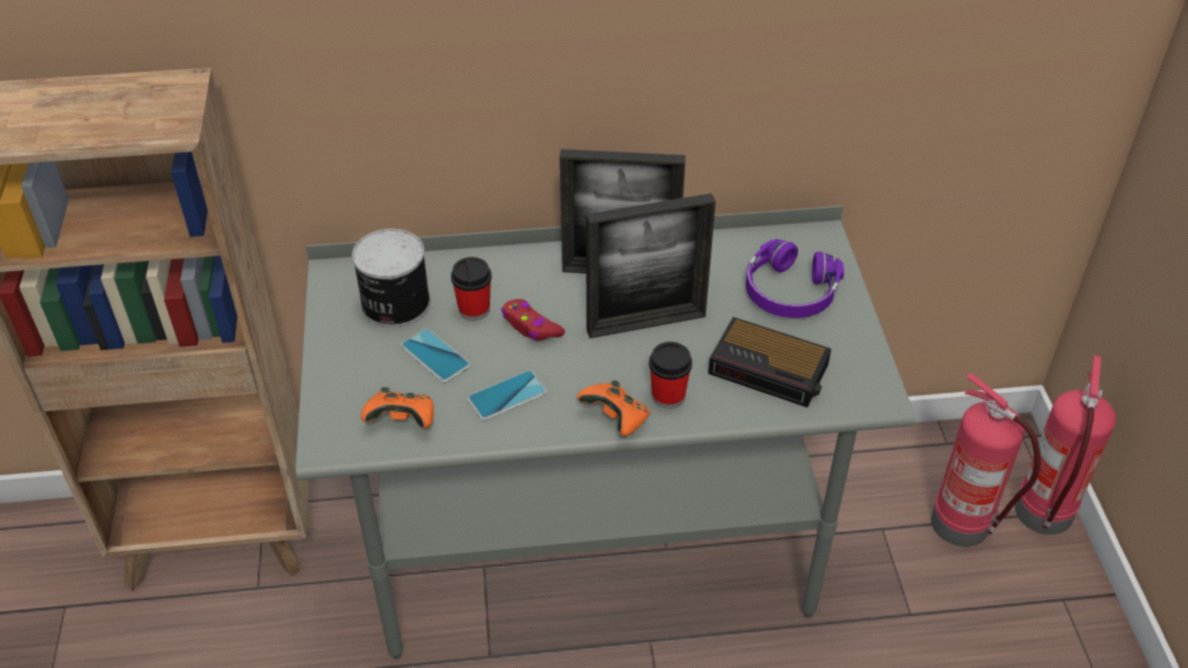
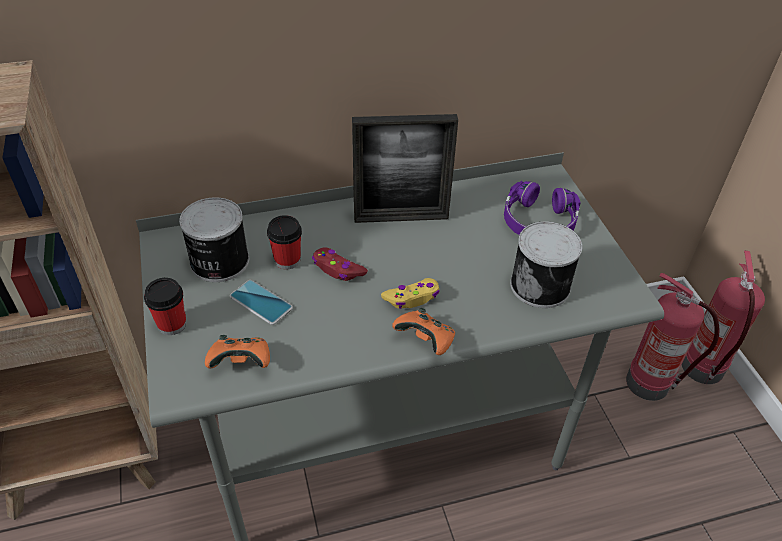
camera: 10 degrees left, 0 degrees up
(507, 396) = (329, 330): phone -> none
(611, 369) = (412, 298): none -> yellow game controller
(646, 323) = (432, 257): picture frame -> none
(668, 396) = (464, 316): cup -> cup (172, 324)
(771, 369) = (541, 285): alarm clock -> can

